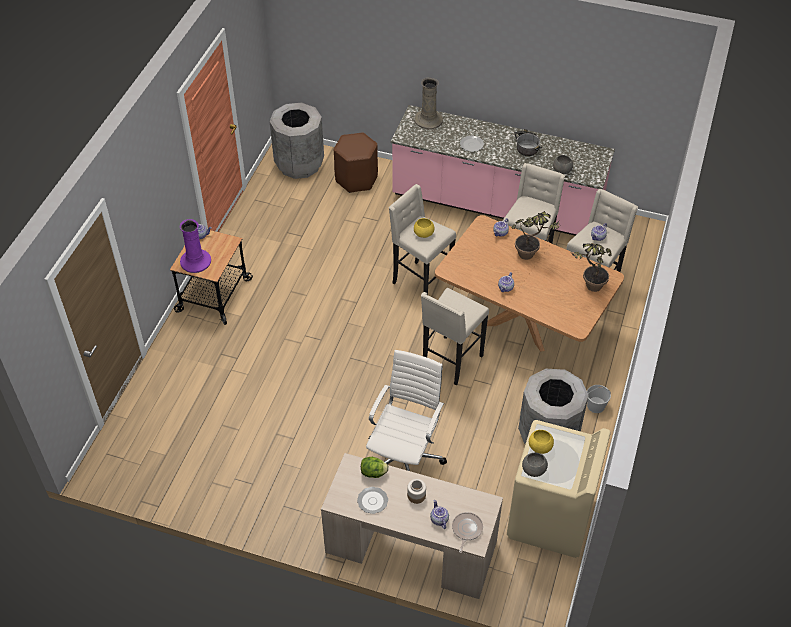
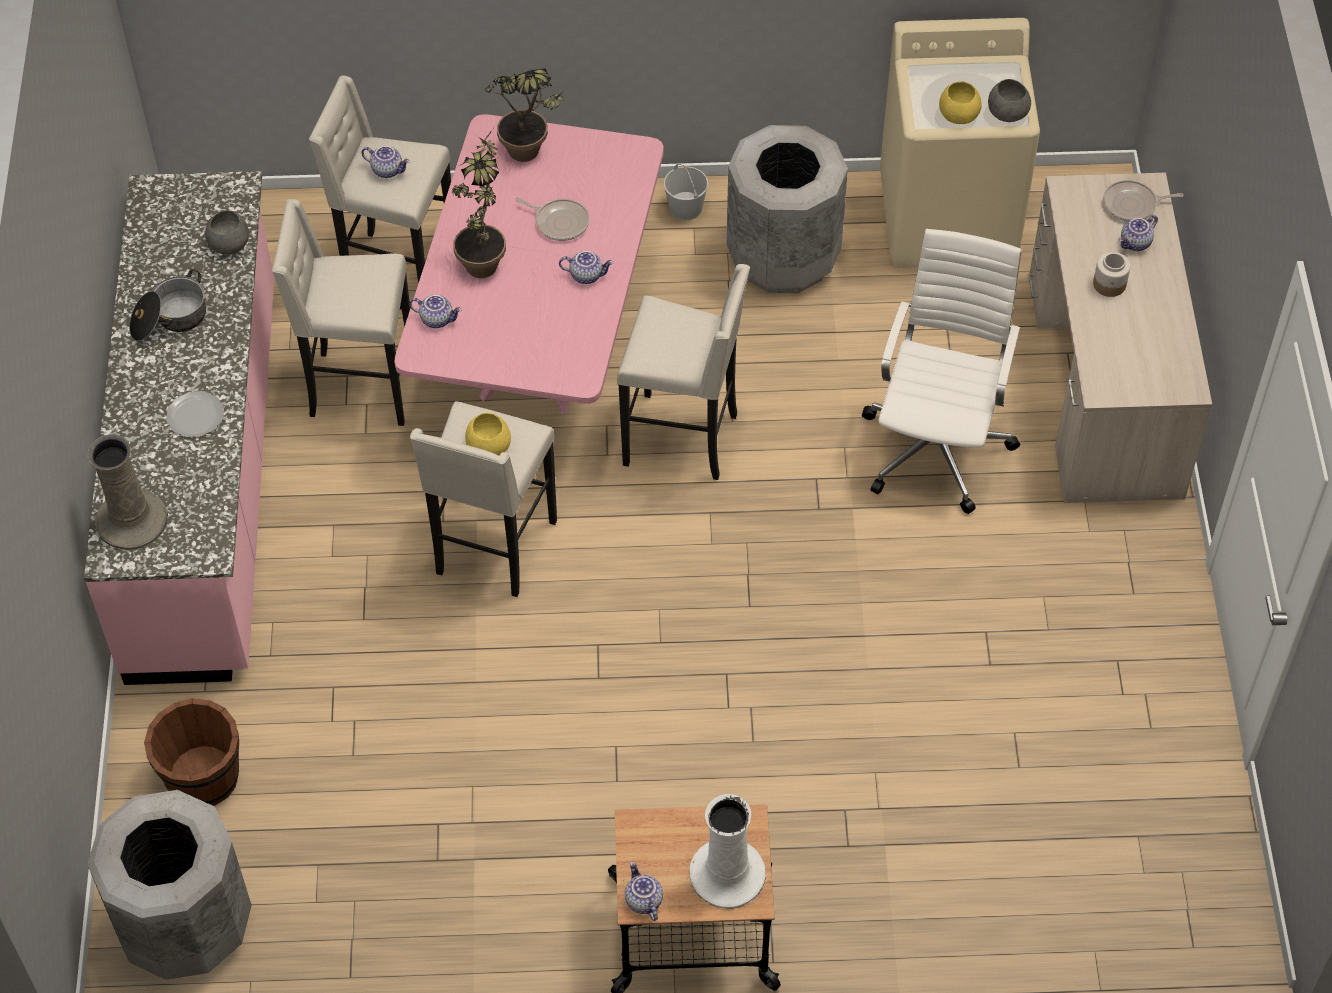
camera: 110 degrees left, 5 degrees up
(195, 261) = (728, 874): purple vase -> white vase
(356, 179) = (203, 778): brown stool -> brown bucket
(372, 500) = (1154, 339): plate -> none
(374, 473) = (1100, 353): lettuce -> none
(404, 458) = (937, 445): white office chair -> white office chair turned 105 degrees clockwise
(522, 324) = (539, 352): brown dining table -> pink dining table
(542, 287) = (559, 222): none -> frying pan

